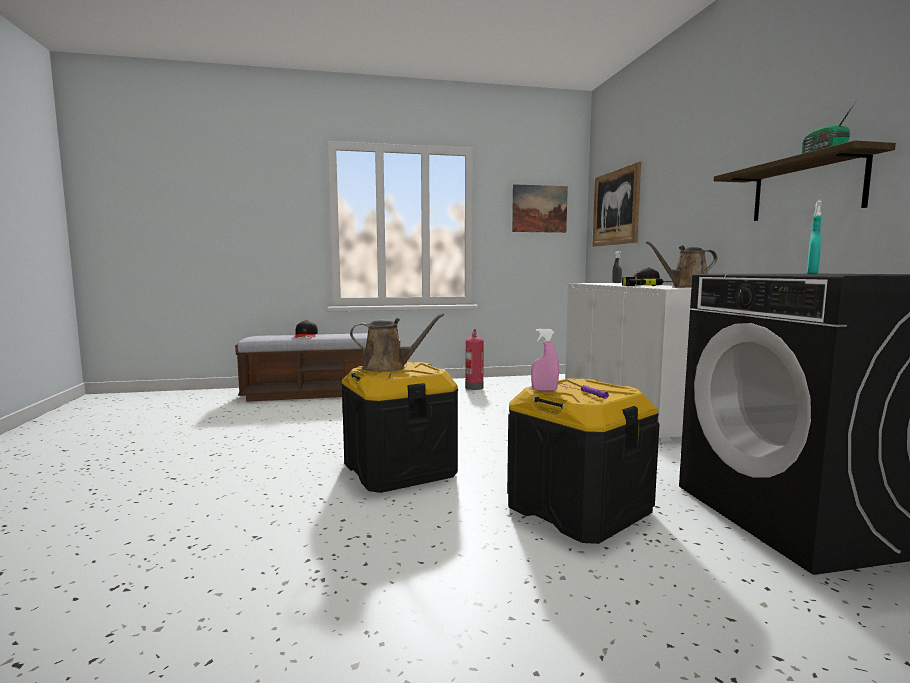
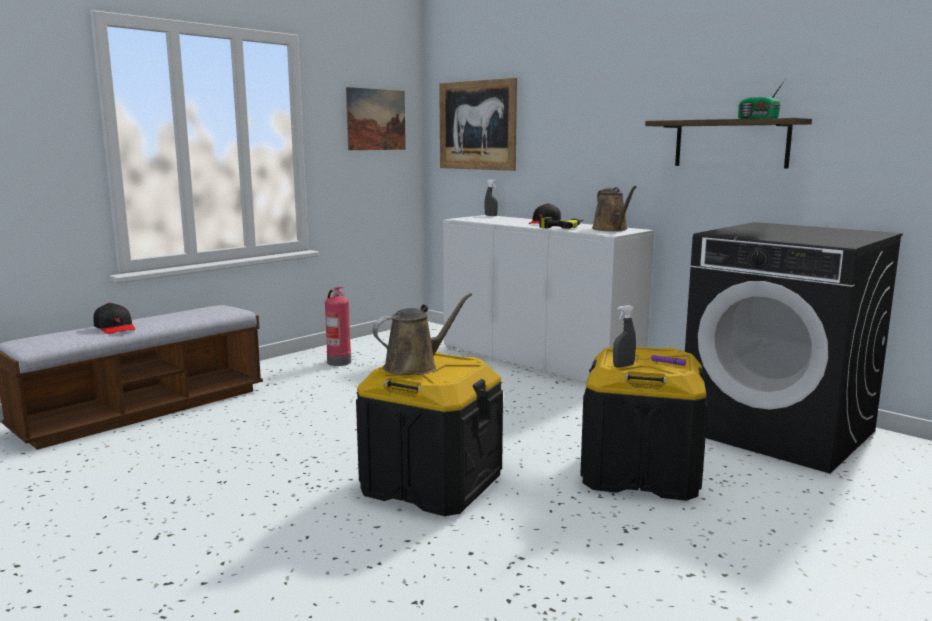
camera: 35 degrees left, 5 degrees up
(544, 390) = (623, 366): pink spray bottle -> grey spray bottle
(686, 287) = (611, 229): brown watering can -> brown watering can turned 60 degrees counterclockwise
(812, 274) = (809, 239): turquoise spray bottle -> none

